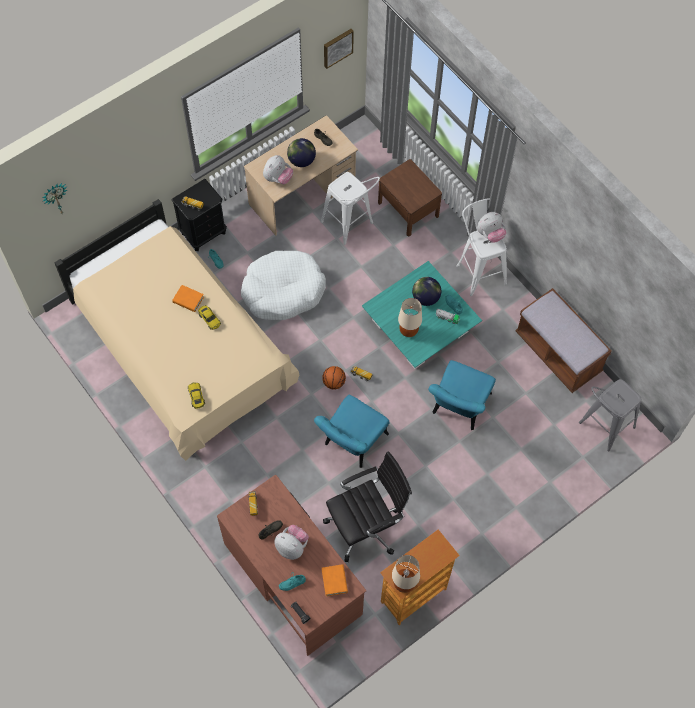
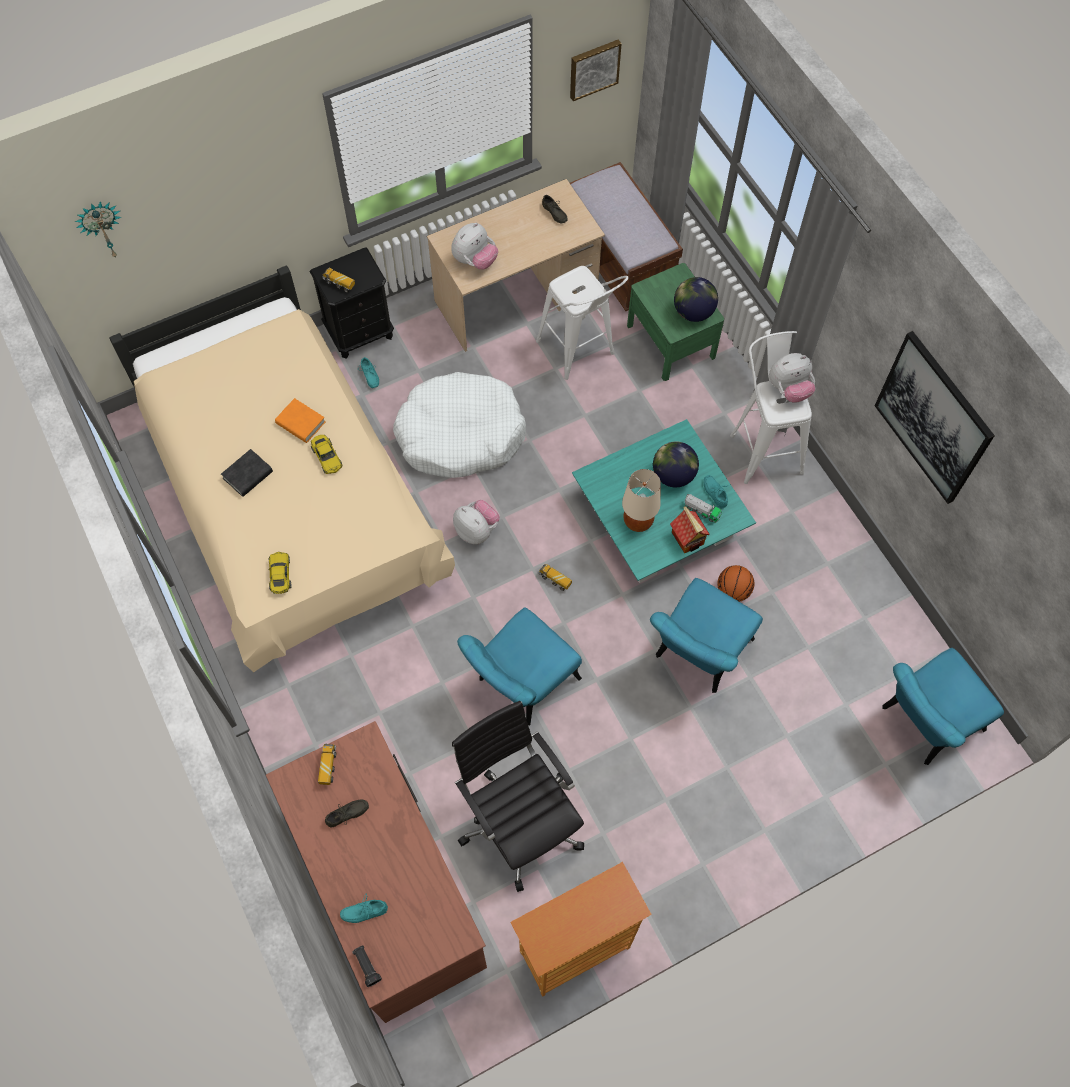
camera: 10 degrees right, 0 degrees up
(162, 338) = (248, 475): none -> black book
(292, 546) = (377, 848): plush toy -> plush toy (476, 530)
(301, 160) = (515, 239): globe -> globe (693, 312)
(334, 382) = (511, 584): basketball -> basketball (733, 591)
(334, 581) = (435, 919): orange book -> none
(366, 525) = (519, 820): black office chair -> black office chair turned 105 degrees counterclockwise
(404, 583) = (547, 949): beige table lamp -> none
(408, 209) = (671, 341): brown nightstand -> green nightstand
(441, 336) = (688, 538): none -> toy house
(558, 353) = (868, 591): brown bench -> brown bench (620, 262)
(578, 244) = (933, 418): none -> picture
(602, 428) = (923, 723): grey stool -> turquoise chair

